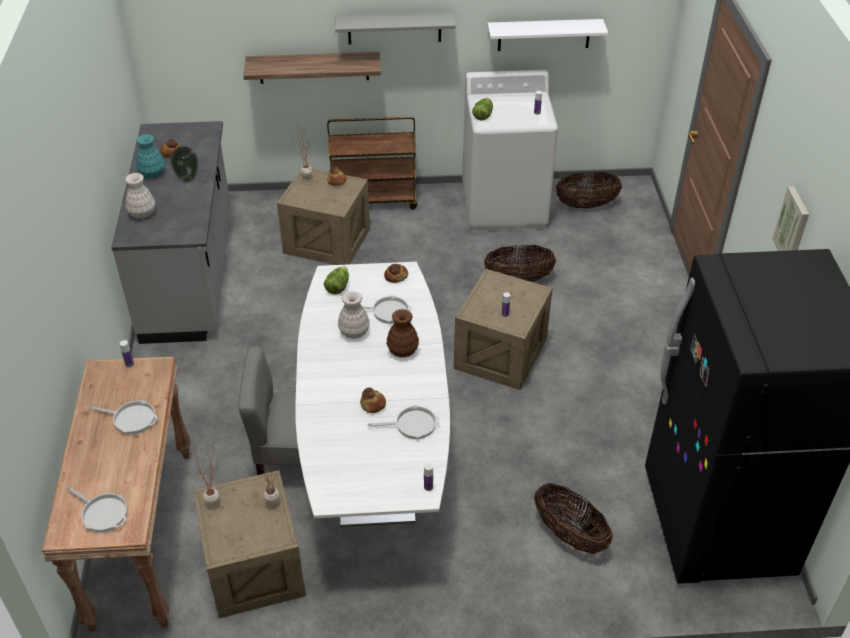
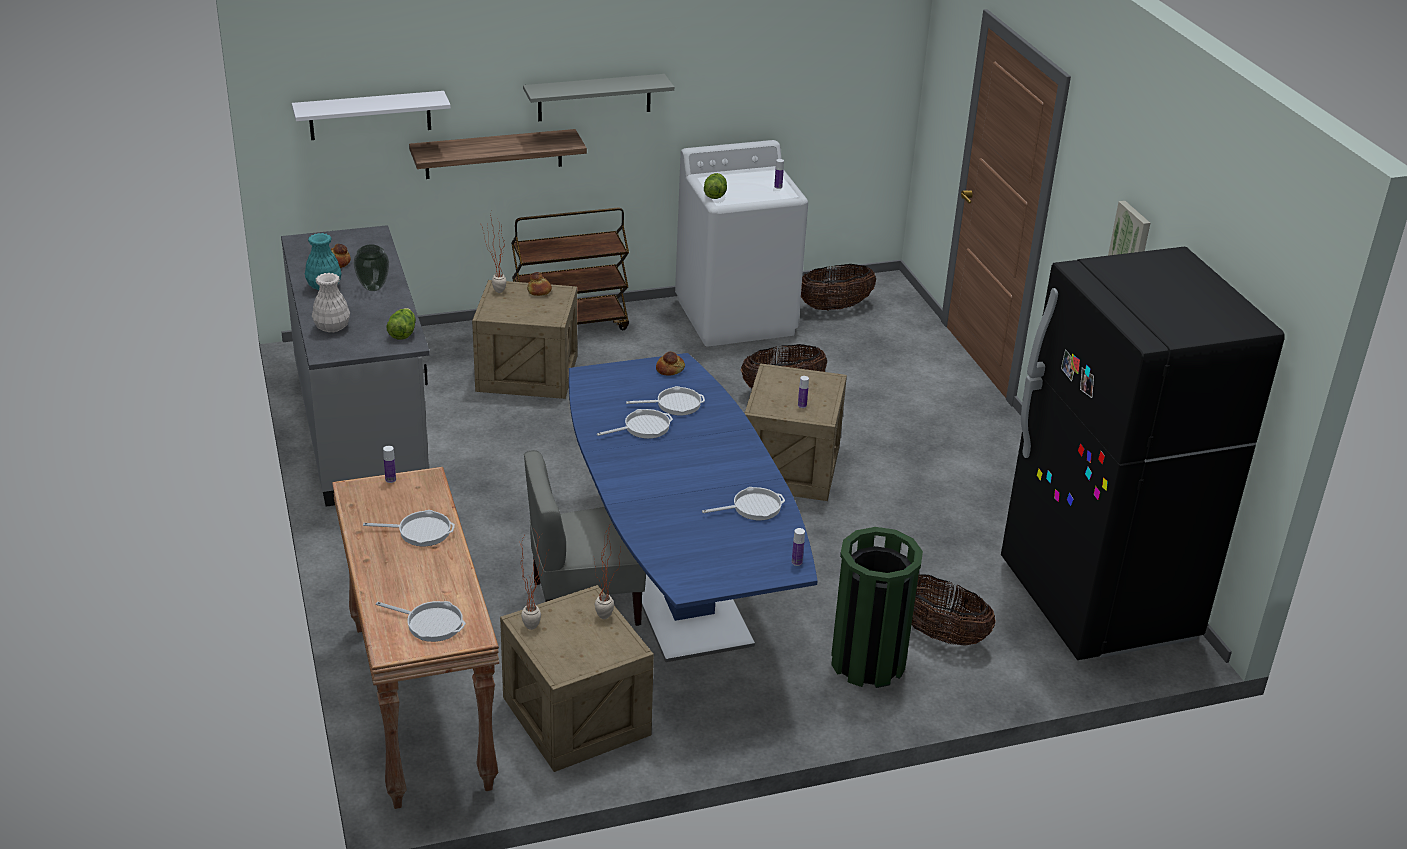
camera: 15 degrees left, 10 degrees down
(337, 286) = (603, 386): lettuce -> lettuce (402, 332)
(353, 332) = (643, 427): white vase -> frying pan
(372, 404) = (698, 494): bread -> none
(375, 452) = (677, 582): white dining table -> blue dining table
(403, 350) = (710, 439): brown vase -> none
(502, 553) = (868, 662): none -> green trash can
(544, 34) = (771, 97): white shelf -> white shelf (370, 115)

